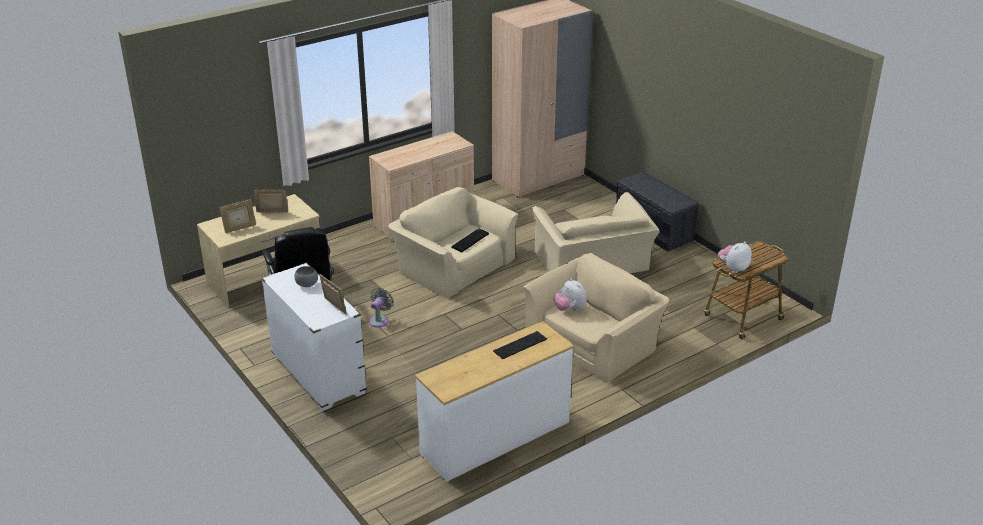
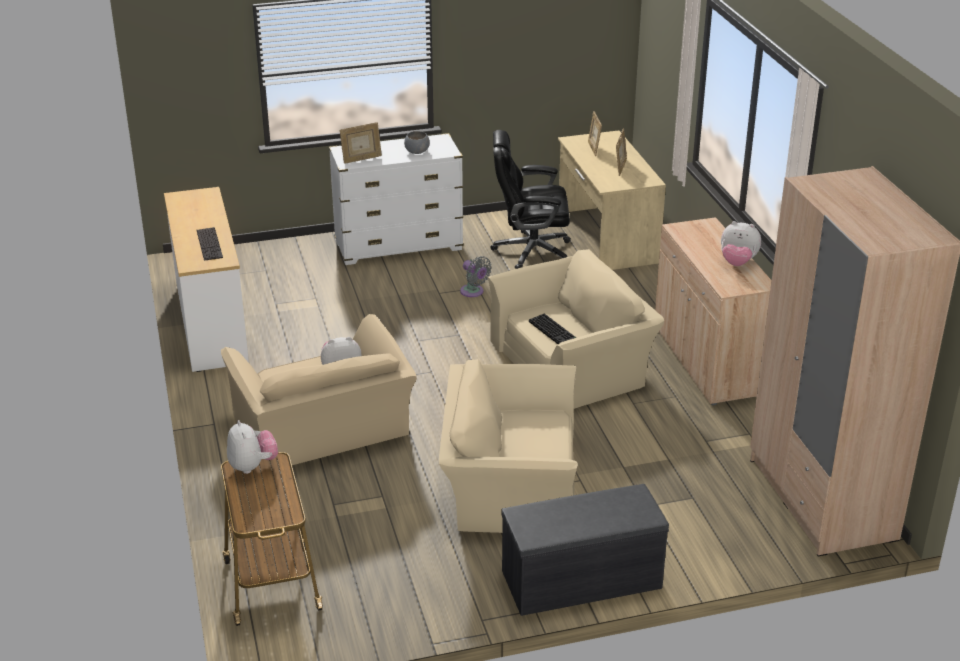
camera: 110 degrees right, 0 degrees up
(427, 144) = (737, 262): none -> plush toy

